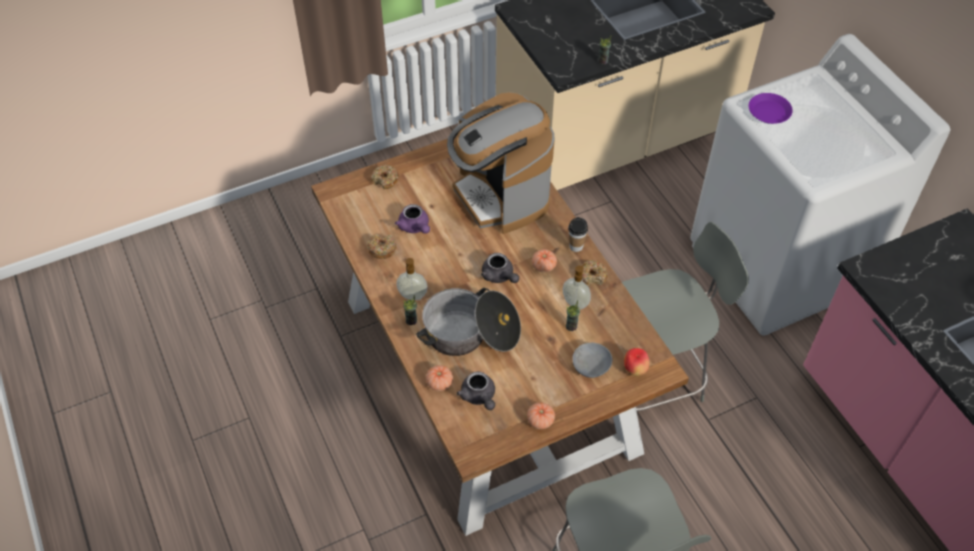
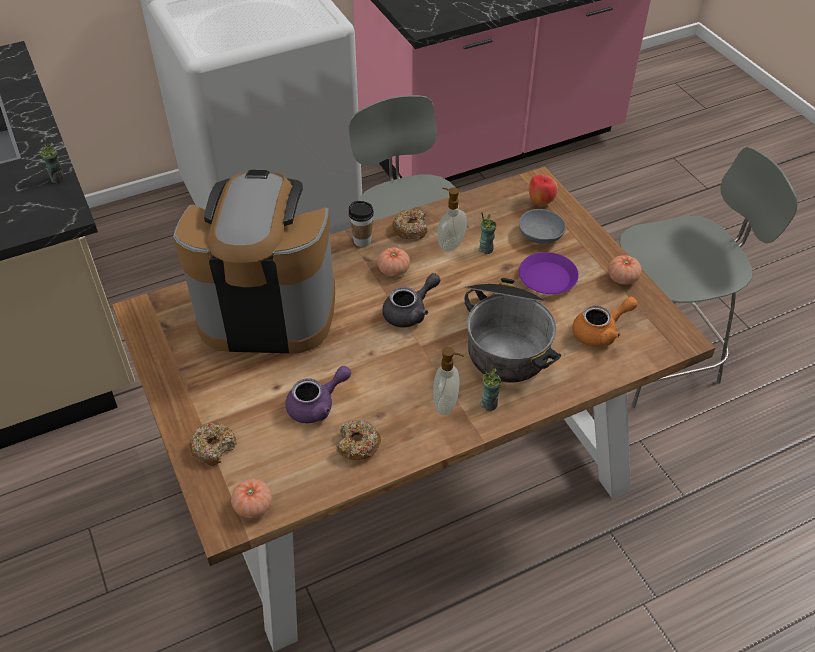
camera: 90 degrees left, 5 degrees down
(439, 383) = (586, 370): tomato -> tomato (253, 506)
(479, 397) = (600, 332): grey teapot -> orange teapot
(500, 196) = (267, 310): coffee machine -> coffee machine turned 150 degrees counterclockwise
(769, 111) = (219, 38): purple plate -> purple plate (547, 278)

